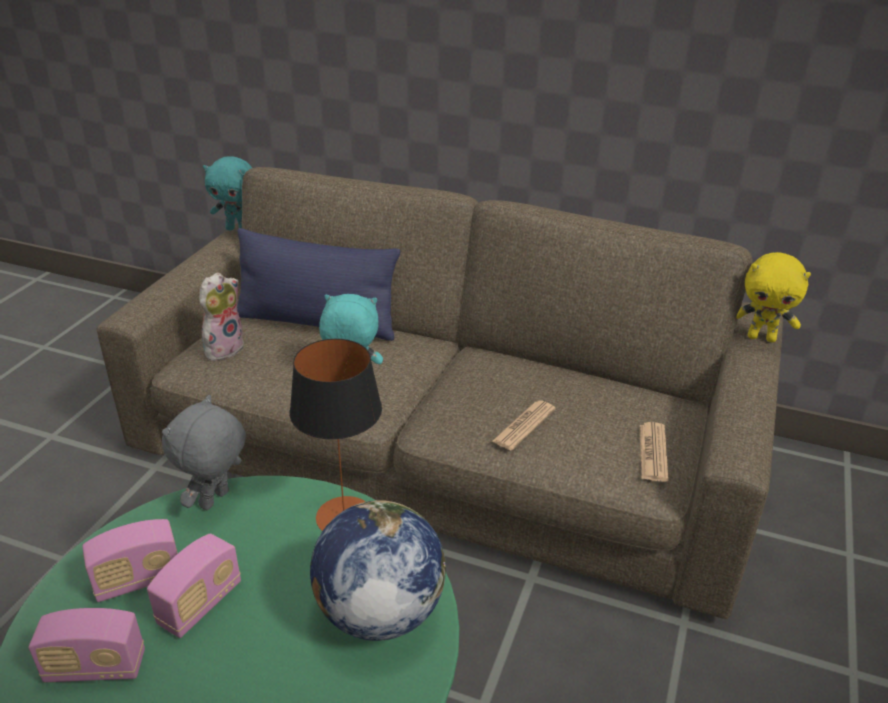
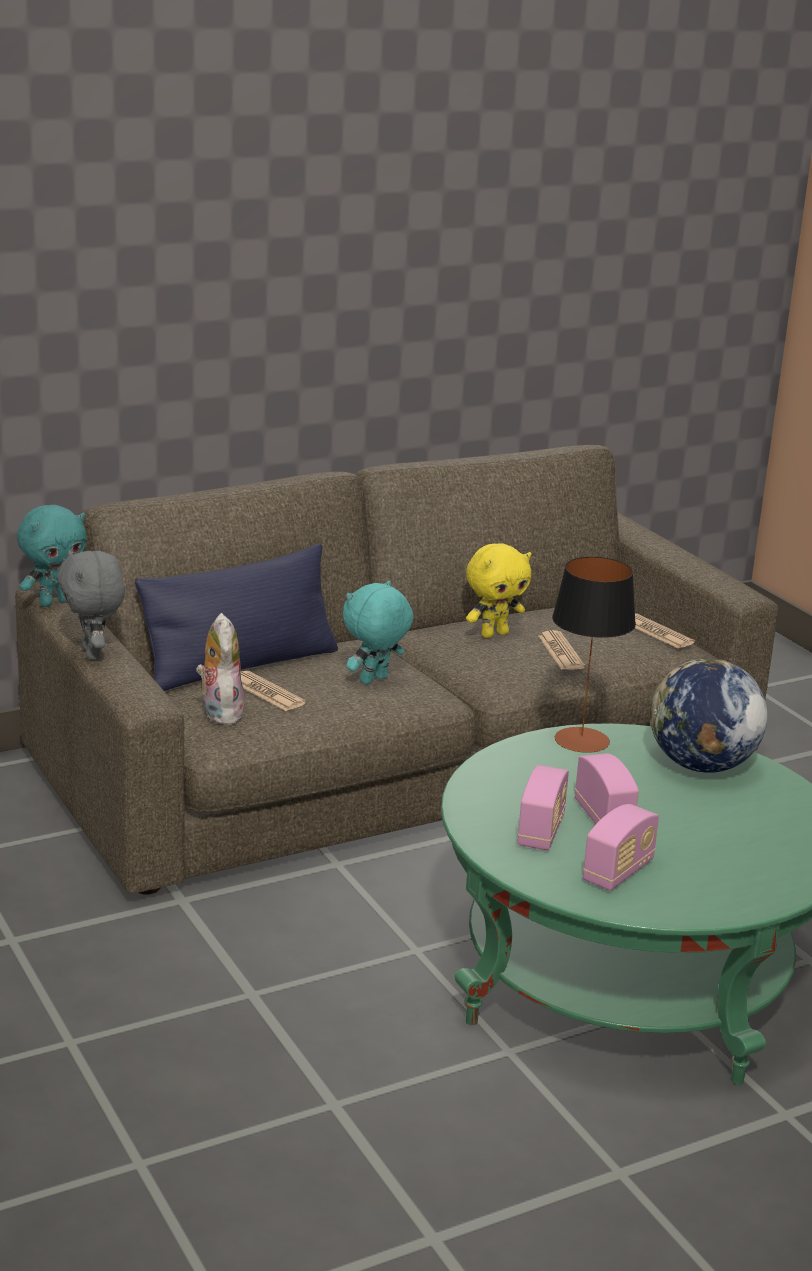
camera: 50 degrees left, 10 degrees down
(216, 501) = (486, 776): grey plush toy -> grey plush toy (93, 654)
(269, 348) = (267, 692): none -> newspaper
(762, 337) = (630, 524): yellow plush toy -> yellow plush toy (494, 634)

